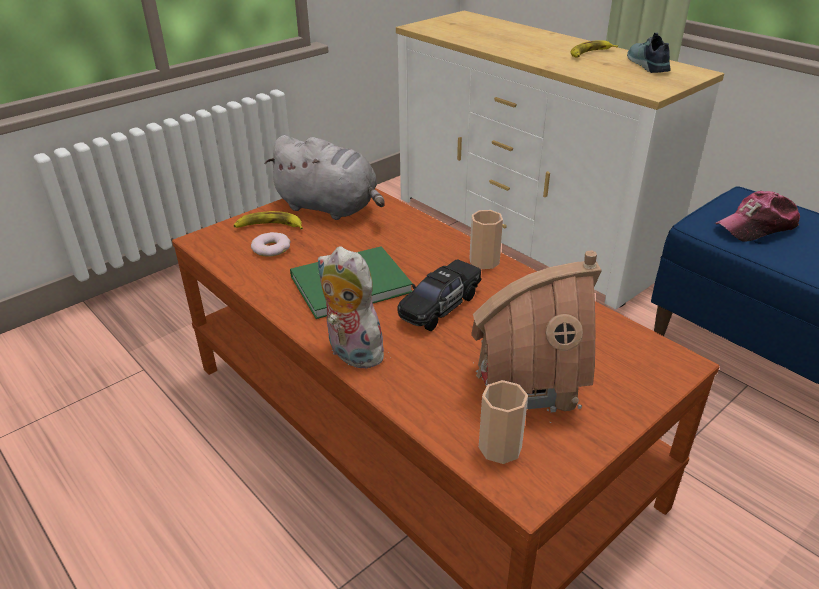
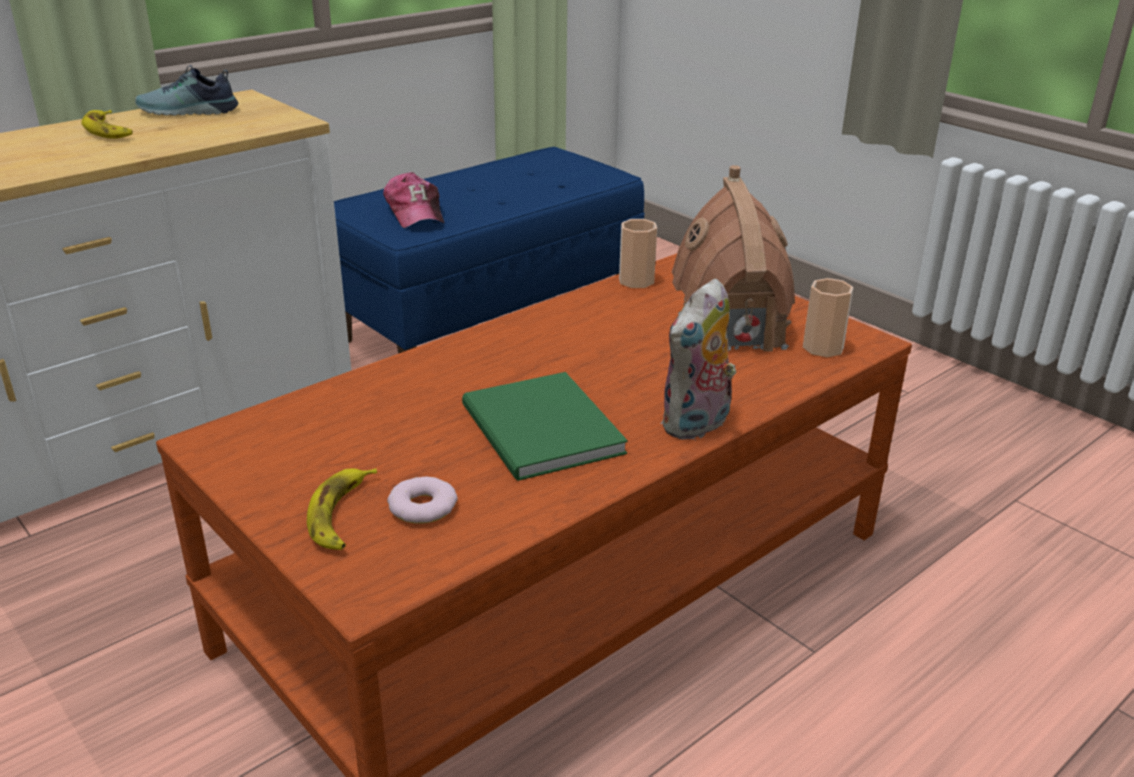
camera: 90 degrees left, 5 degrees down
(330, 208) = (293, 454): grey plush toy -> none
(439, 306) = (596, 368): black toy car -> none
(484, 261) = (497, 336): cup -> cup (636, 281)

